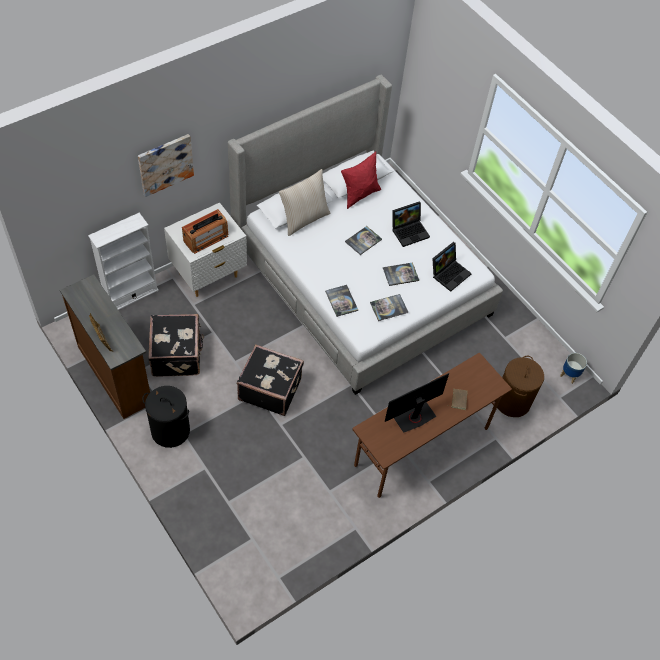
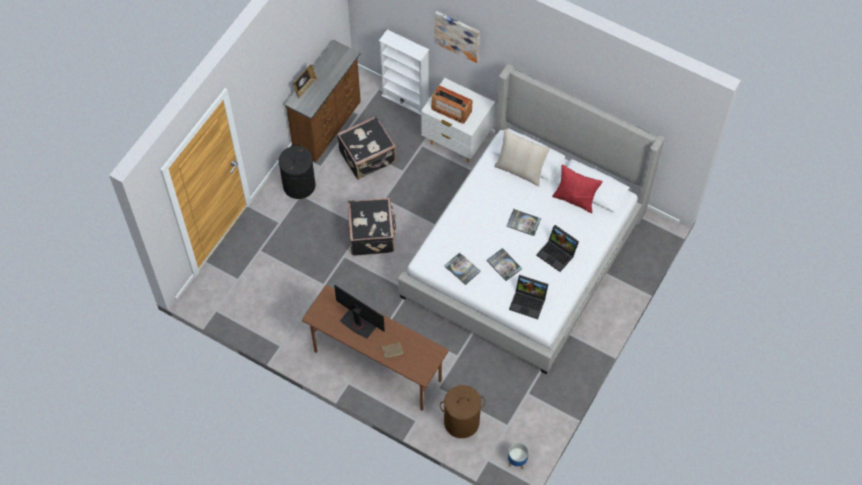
camera: 70 degrees right, 5 degrees up
(341, 301) = (449, 232): book -> none

